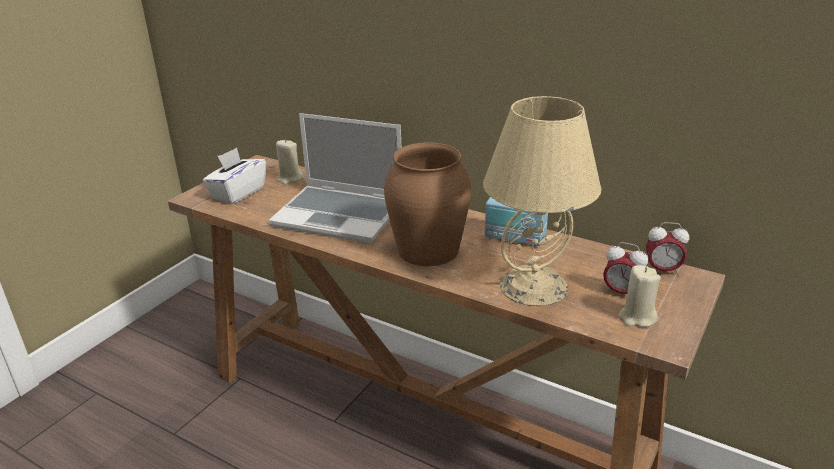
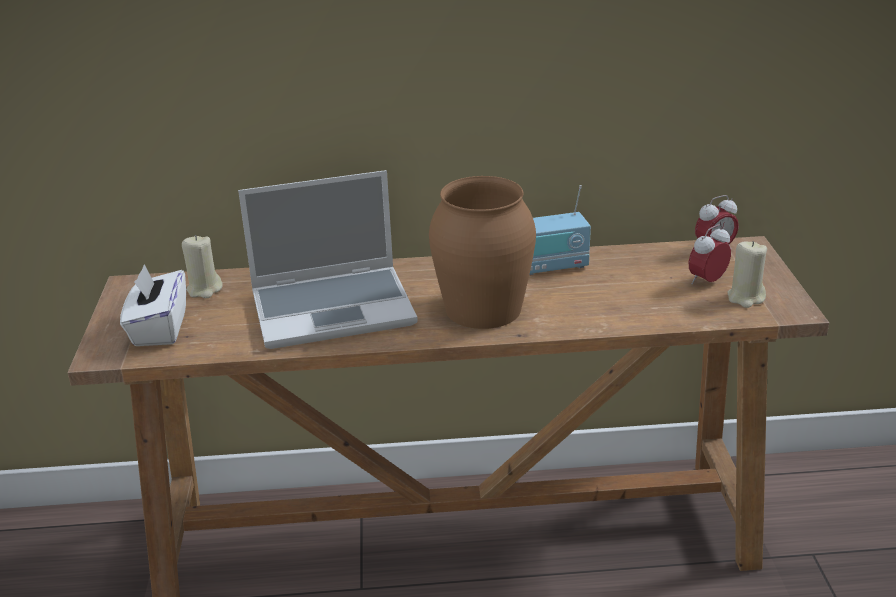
camera: 35 degrees left, 0 degrees up
(533, 285) = (628, 304): beige table lamp -> none
(621, 292) = (707, 281): alarm clock -> alarm clock turned 150 degrees clockwise

